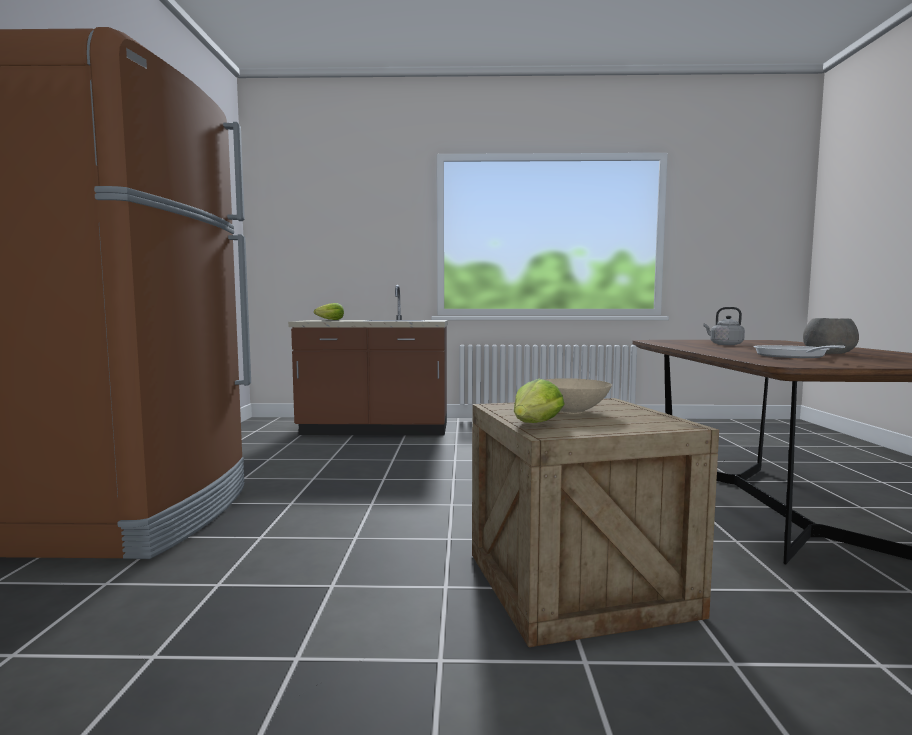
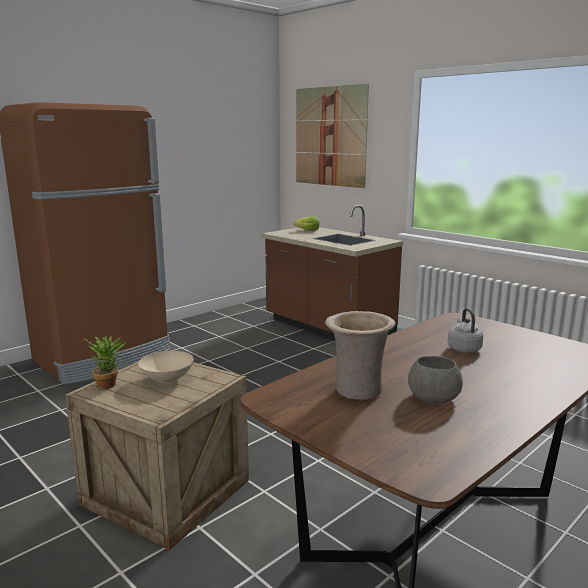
camera: 45 degrees right, 10 degrees up
(327, 219) = (330, 136): none -> picture
(536, 425) = (109, 383): lettuce -> potted plant
(793, 356) = (357, 390): frying pan -> beige vase

